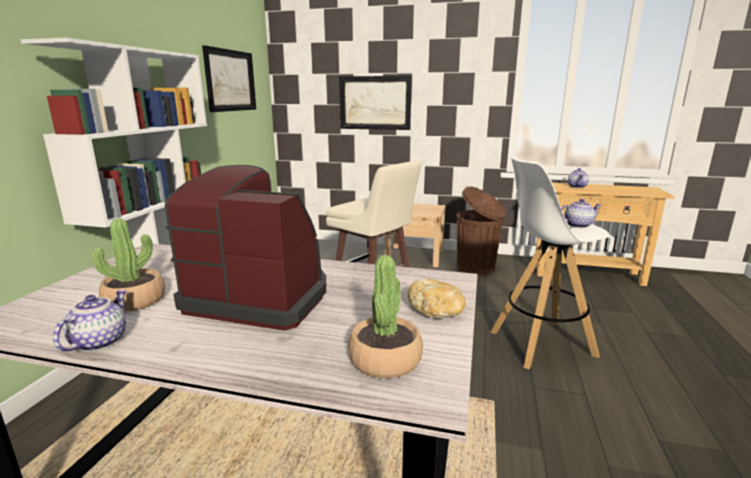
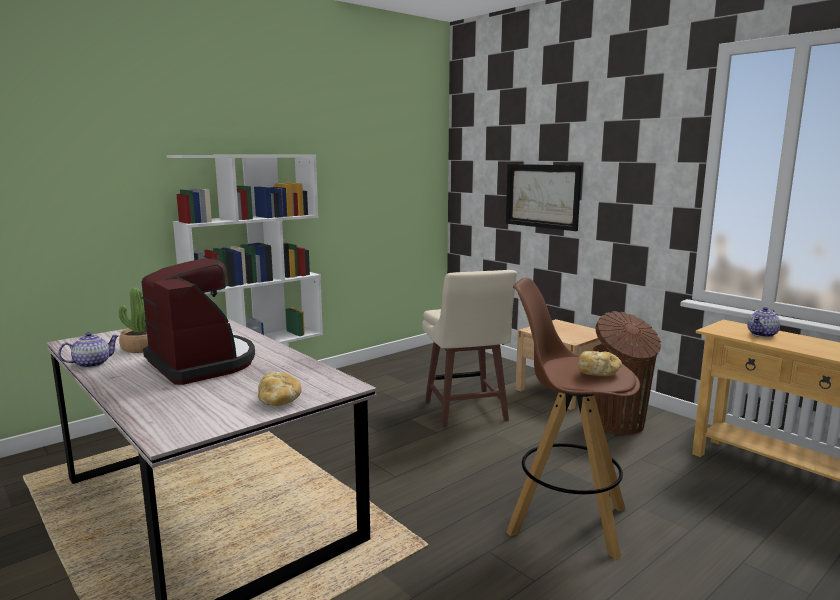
camera: 35 degrees right, 5 degrees down
(230, 80) = (384, 170): picture -> none
(385, 360) = (187, 415): potted plant -> none
(540, 343) = (565, 520): white stool -> brown stool
(577, 225) = (598, 373): teapot -> bread

